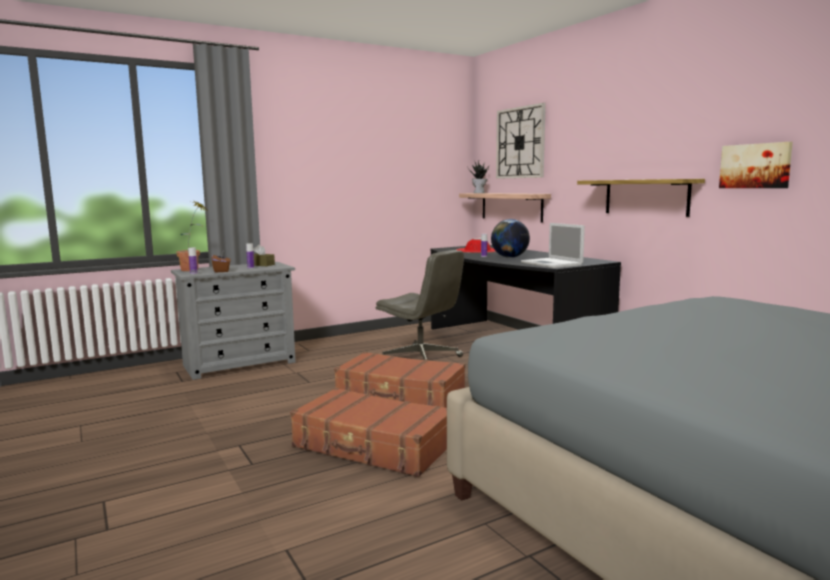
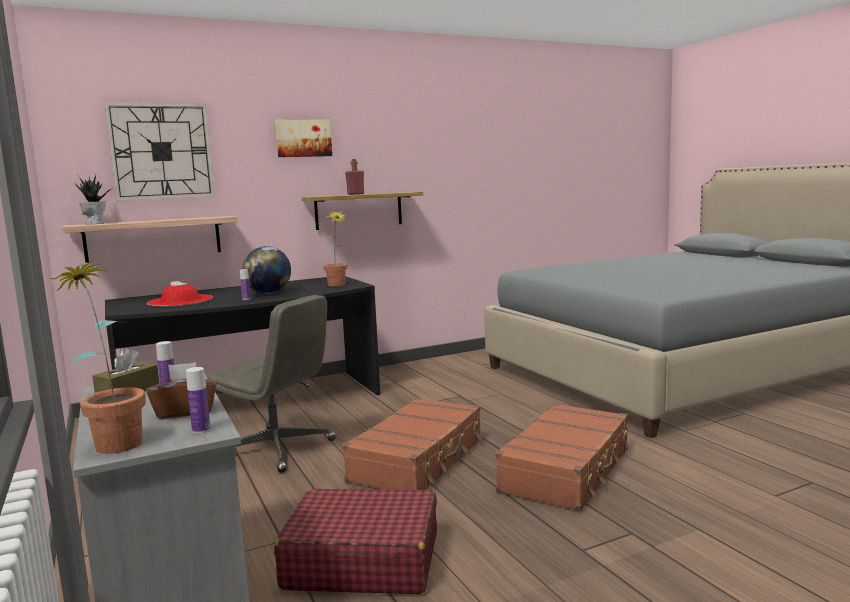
camera: 85 degrees left, 0 degrees up
(264, 389) = (362, 560): none -> red suitcase
(421, 359) = (277, 449): grey office chair -> grey office chair turned 75 degrees clockwise
(552, 263) = (338, 285): laptop -> potted plant
(627, 179) = (355, 194): none -> red bottle
(755, 166) = (445, 181): picture -> picture (303, 138)

